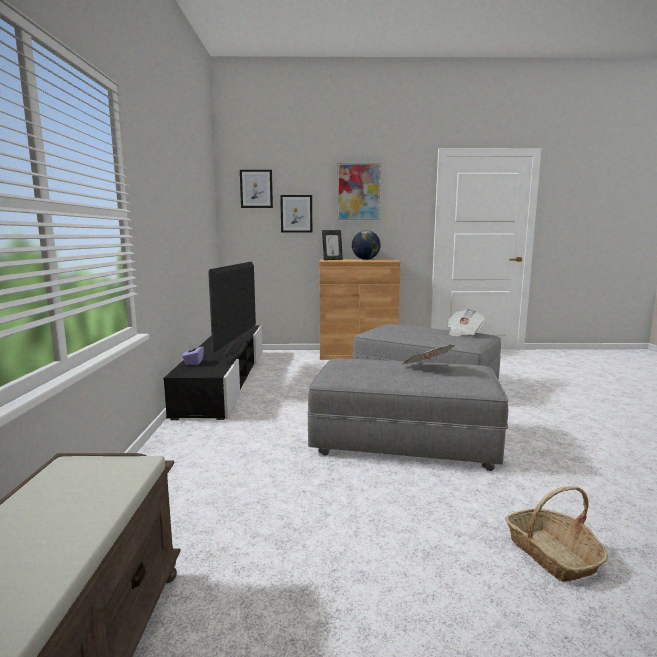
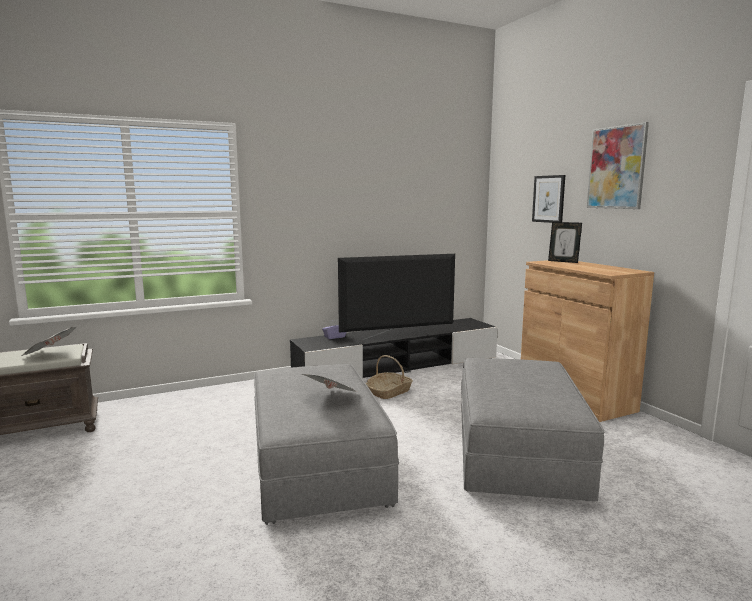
camera: 65 degrees right, 0 degrees up
(256, 189) = (517, 170): picture -> none
(365, 259) = (602, 266): globe -> none
(463, 333) = (550, 400): newspaper -> newspaper (50, 354)
(552, 554) = (105, 569): basket -> basket (389, 392)

